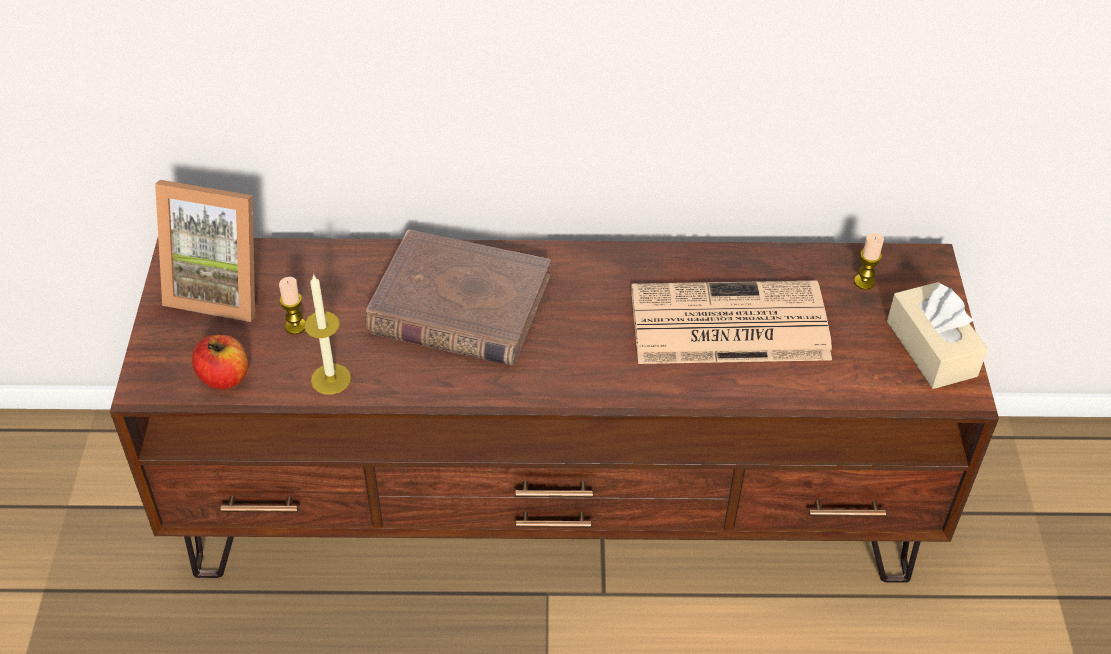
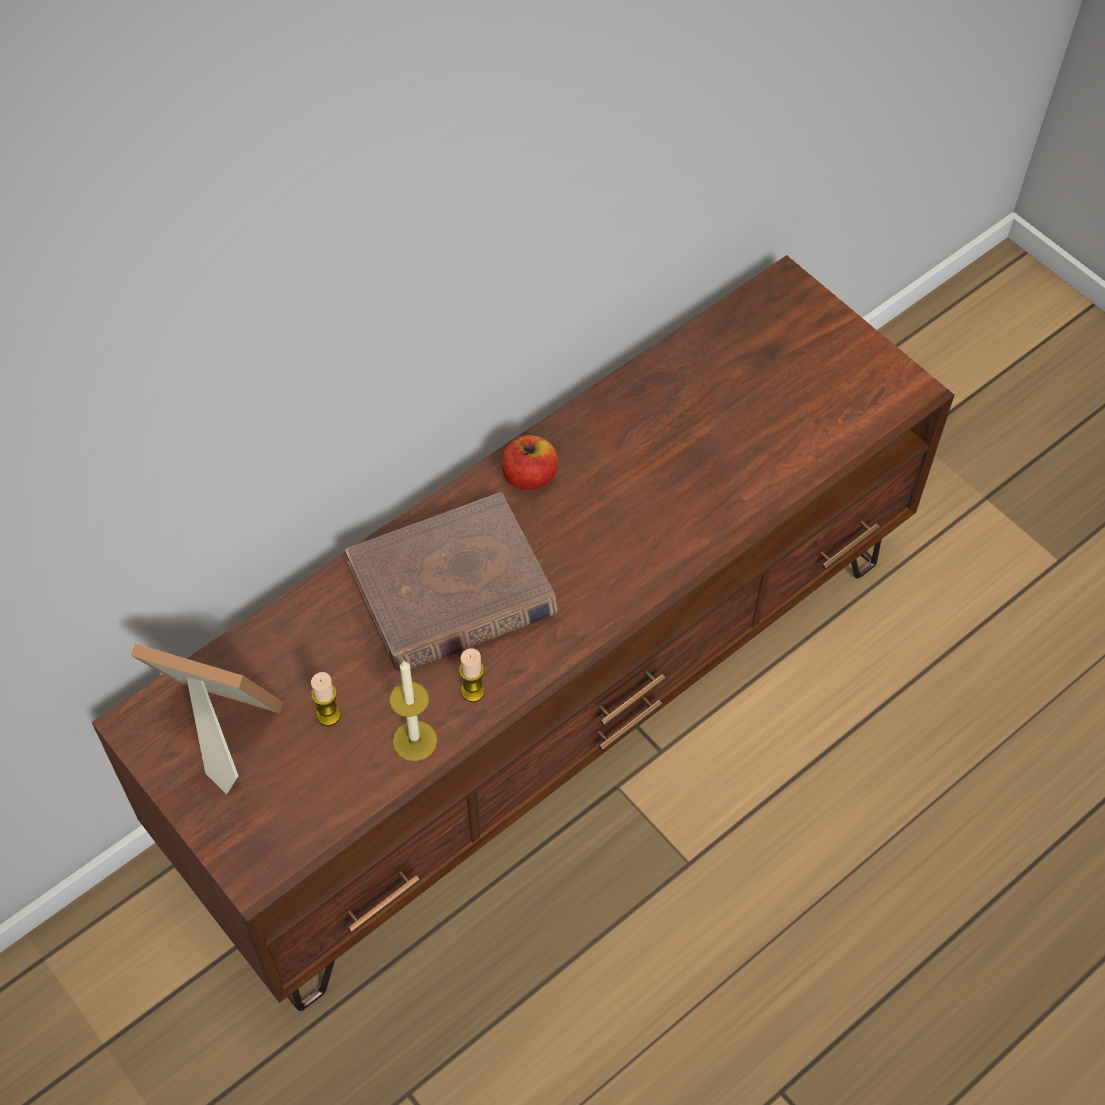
camera: 40 degrees left, 10 degrees up
(221, 288) = (216, 727): picture frame -> picture frame turned 135 degrees counterclockwise
(224, 377) = (317, 810): apple -> apple (529, 476)
(726, 325) = (688, 453): newspaper -> none
(864, 282) = (754, 337): candle -> candle (472, 691)
(931, 348) = (856, 365): beige tissue box -> none

